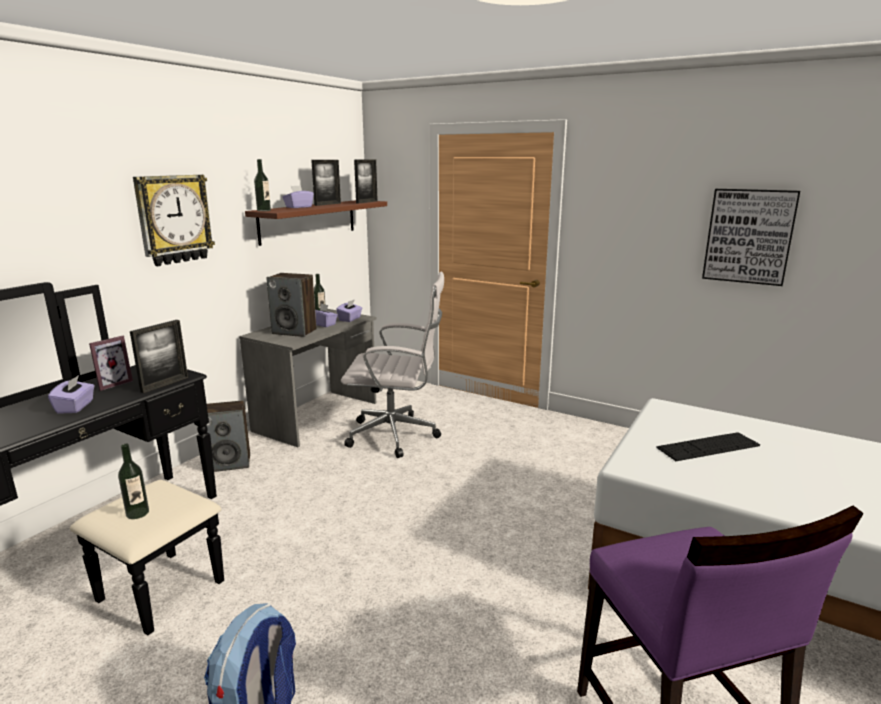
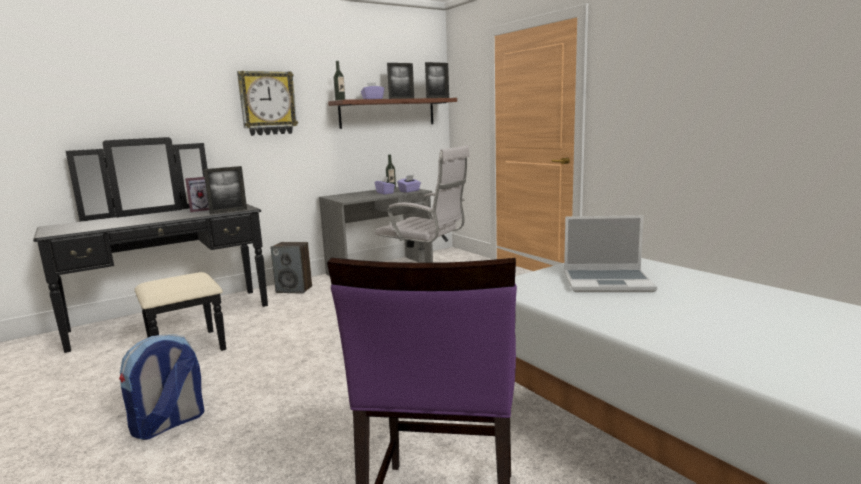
camera: 25 degrees right, 5 degrees down
(75, 407) = (166, 217): purple tissue box -> none
(137, 513) = (168, 283): bottle -> none
(295, 331) = (358, 195): speaker -> none
(708, 446) = (608, 282): keyboard -> laptop
(749, 236) = (756, 93): picture -> none

